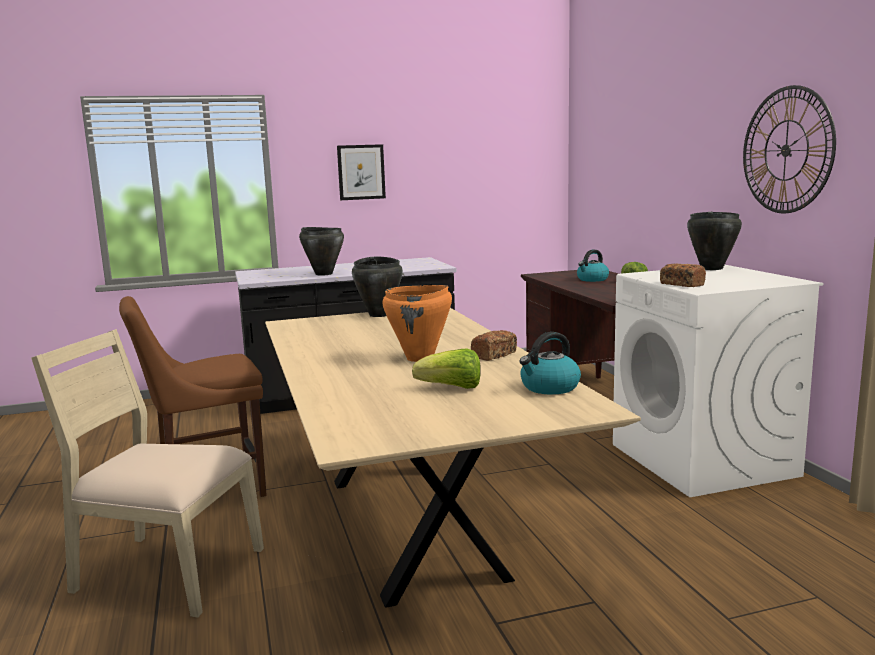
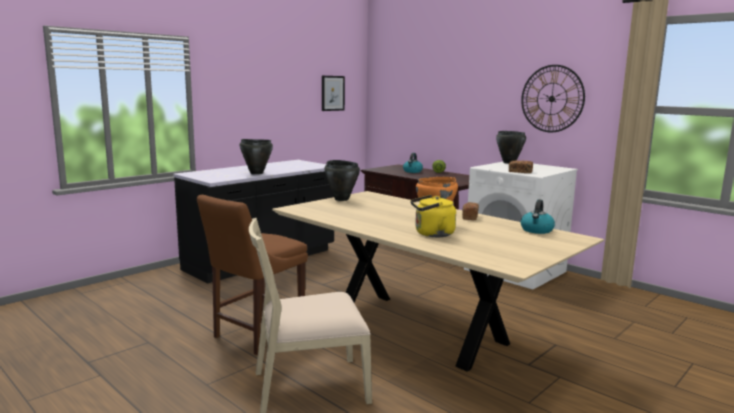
camera: 30 degrees left, 0 degrees up
(361, 172) = (251, 98): picture -> picture (332, 93)
(367, 376) = (432, 234): none -> yellow kettle
(451, 388) = (492, 235): lettuce -> none

